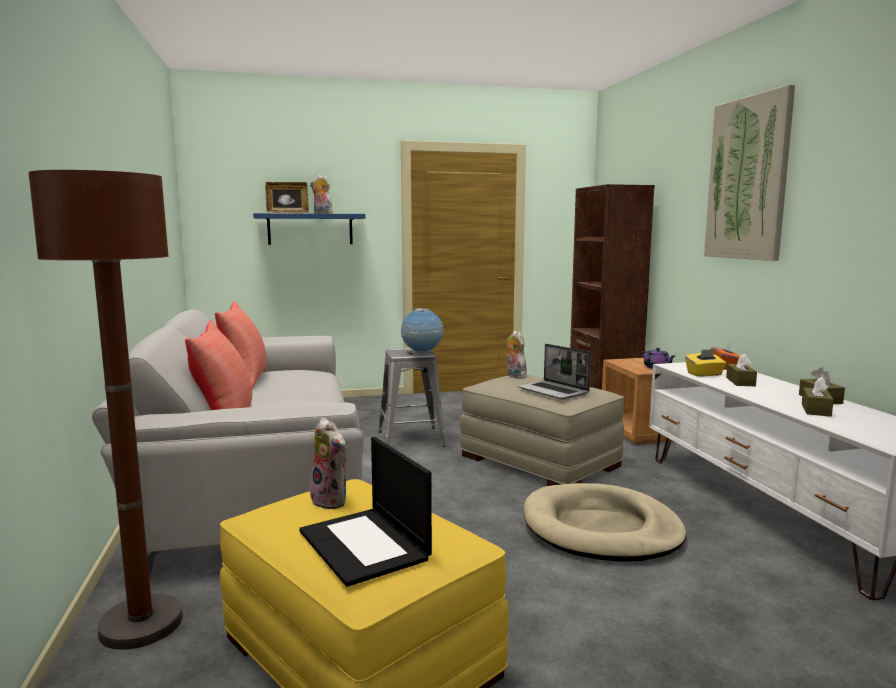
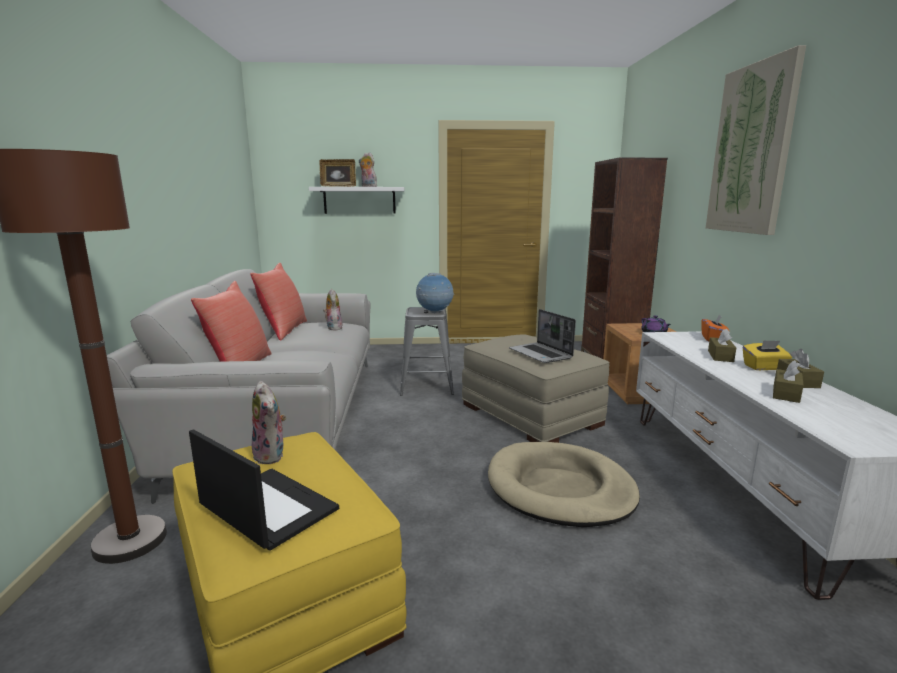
camera: 10 degrees right, 5 degrees up
(310, 229) = (359, 200): blue shelf -> white shelf
(365, 545) = (266, 508): laptop -> laptop turned 150 degrees clockwise
(514, 376) = (514, 336): plush toy -> plush toy (333, 328)
(704, 374) = (687, 346): yellow tissue box -> yellow tissue box (764, 367)

